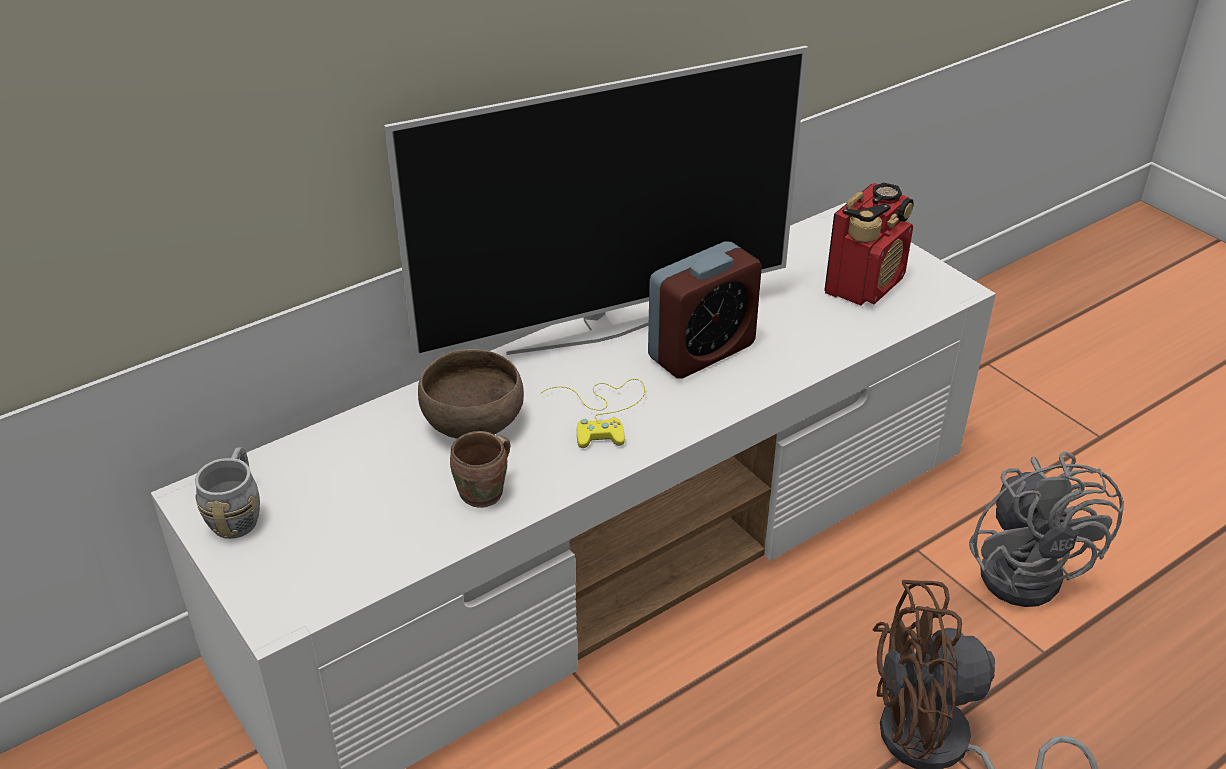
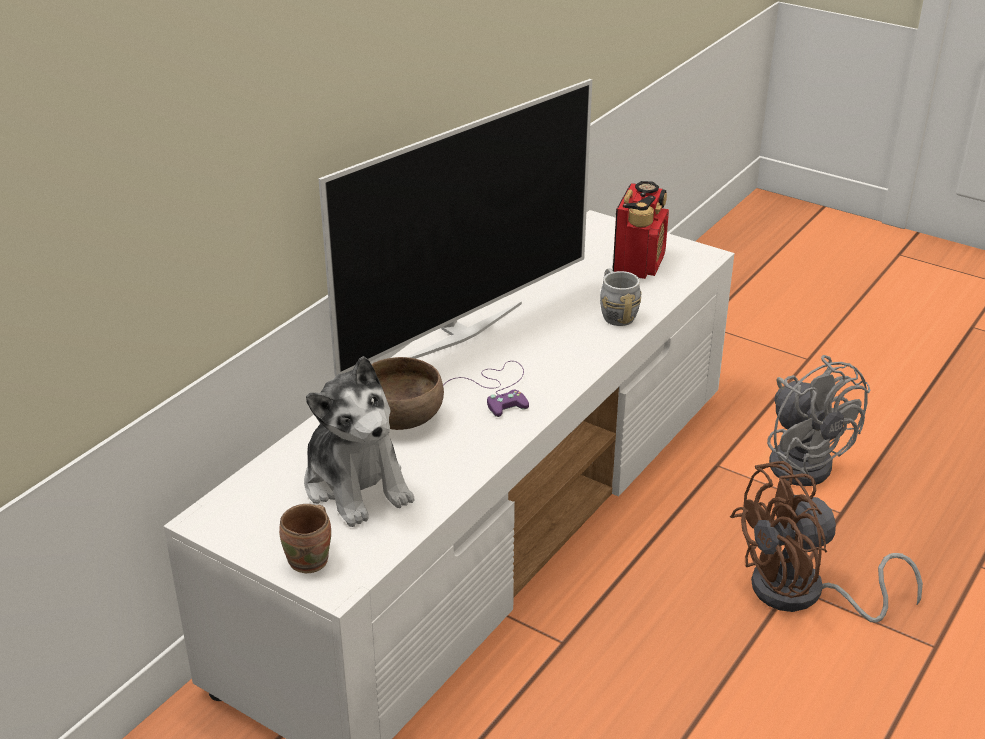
camera: 20 degrees left, 5 degrees down
(238, 513) = (251, 522): grey mug -> grey mug (615, 313)
(375, 495) = (357, 485): none -> plush toy
(486, 493) = (443, 464): brown mug -> brown mug (312, 560)
(604, 412) = (498, 389): yellow game controller -> purple game controller
(701, 351) = (546, 333): alarm clock -> none

